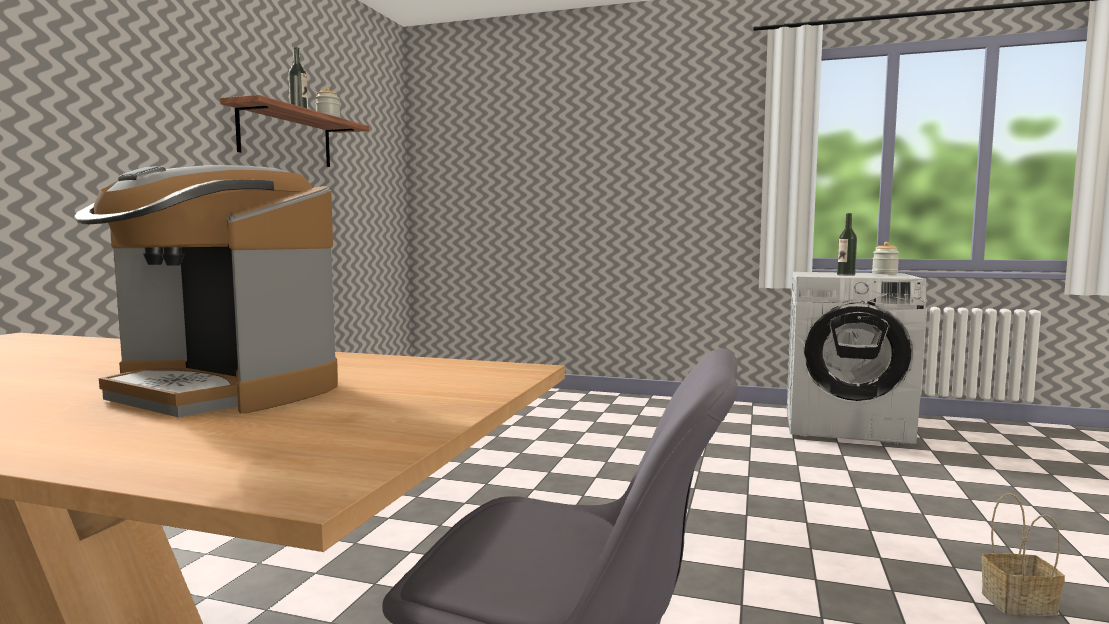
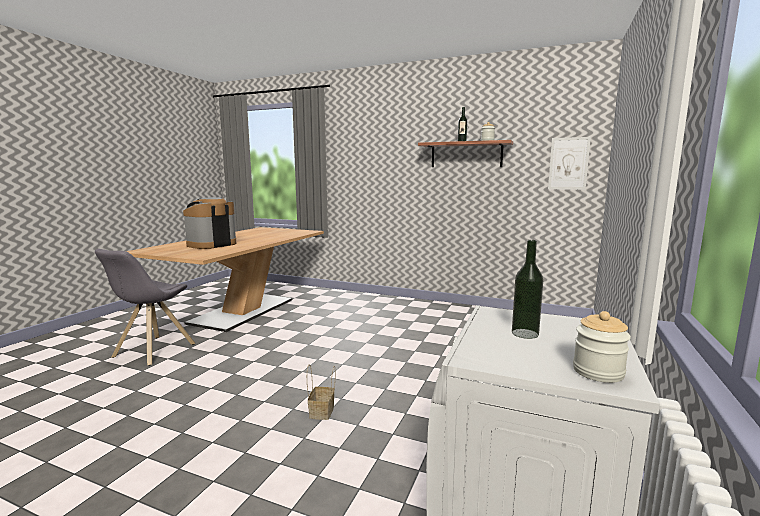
camera: 95 degrees right, 5 degrees up
(383, 172) = (568, 163): none -> picture
(1020, 603) = (128, 475): basket -> basket (322, 412)

